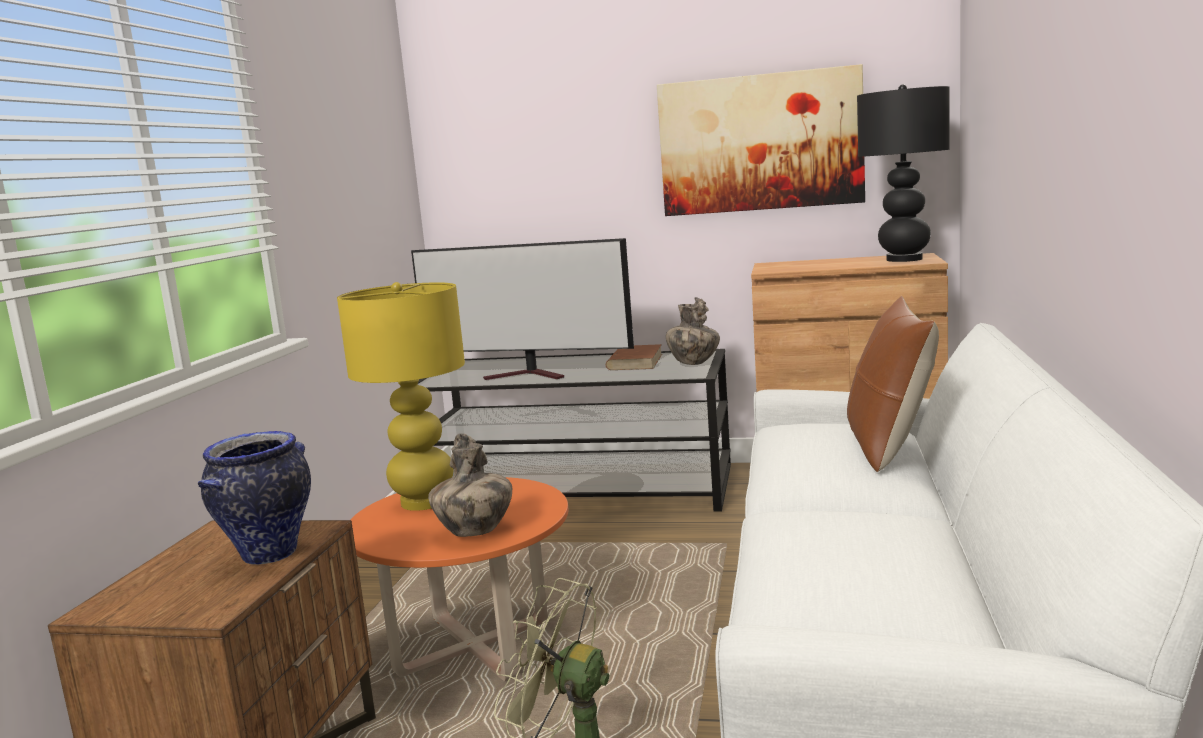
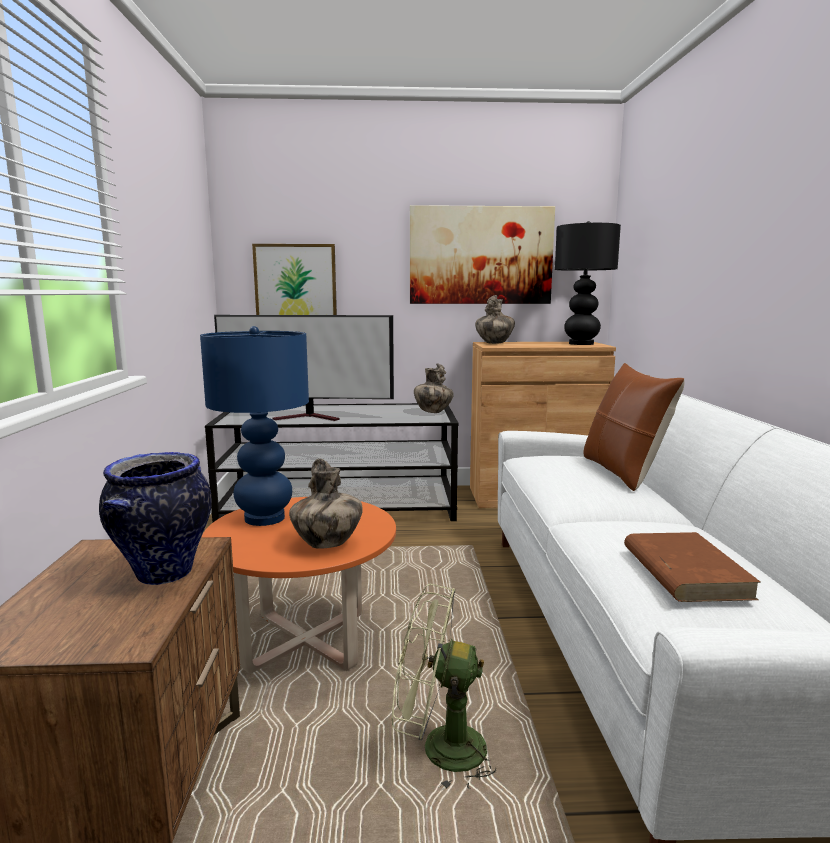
camera: 15 degrees left, 0 degrees up
(424, 502) = (265, 518): yellow table lamp -> blue table lamp
(517, 202) = (295, 285): none -> picture
(635, 362) = (386, 410): brown book -> brown book (684, 571)
(780, 264) = (494, 343): none -> vase

